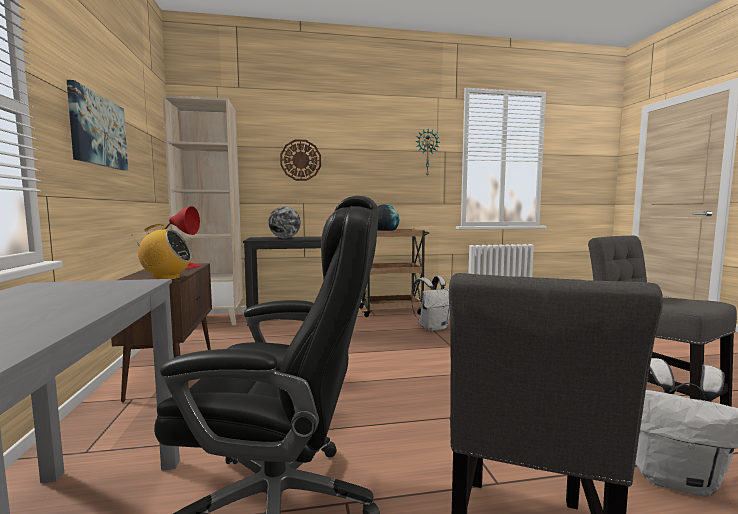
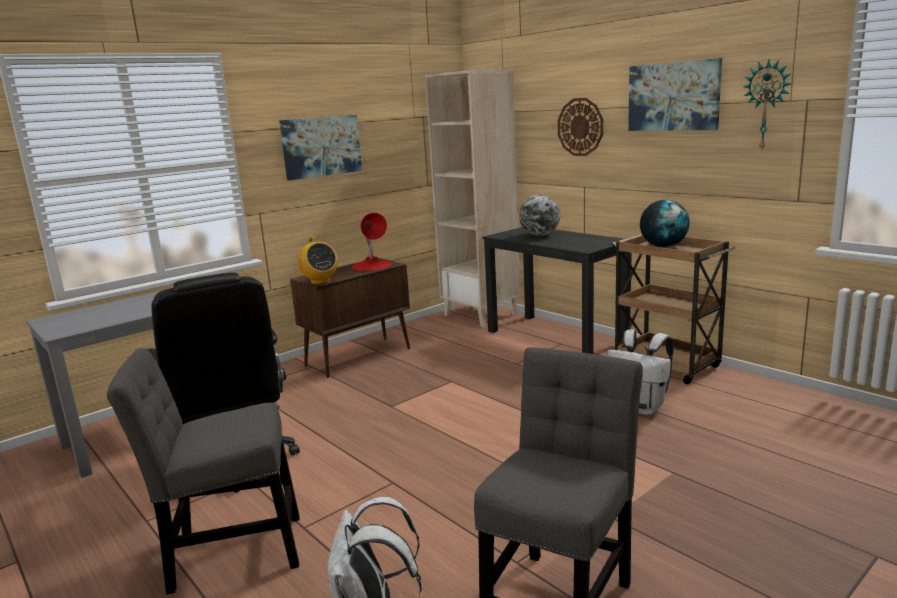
camera: 60 degrees right, 10 degrees up
(372, 144) = (673, 96): none -> picture

